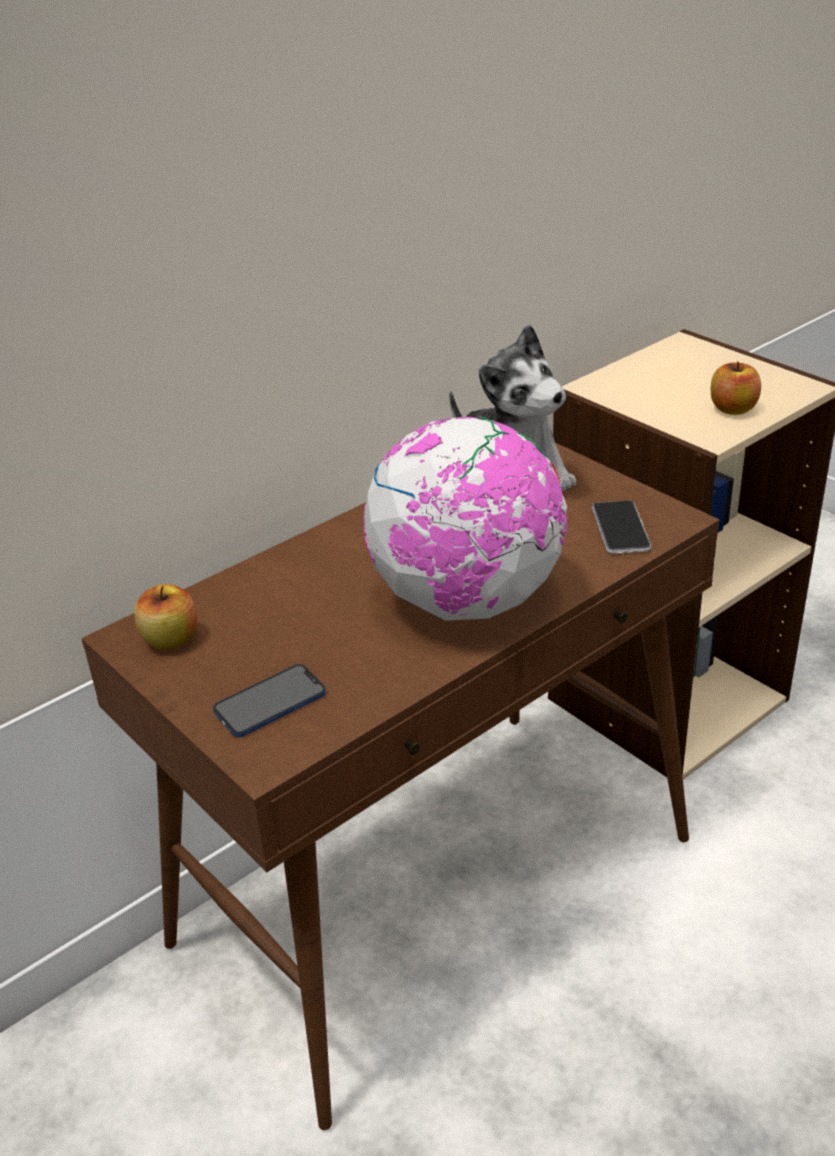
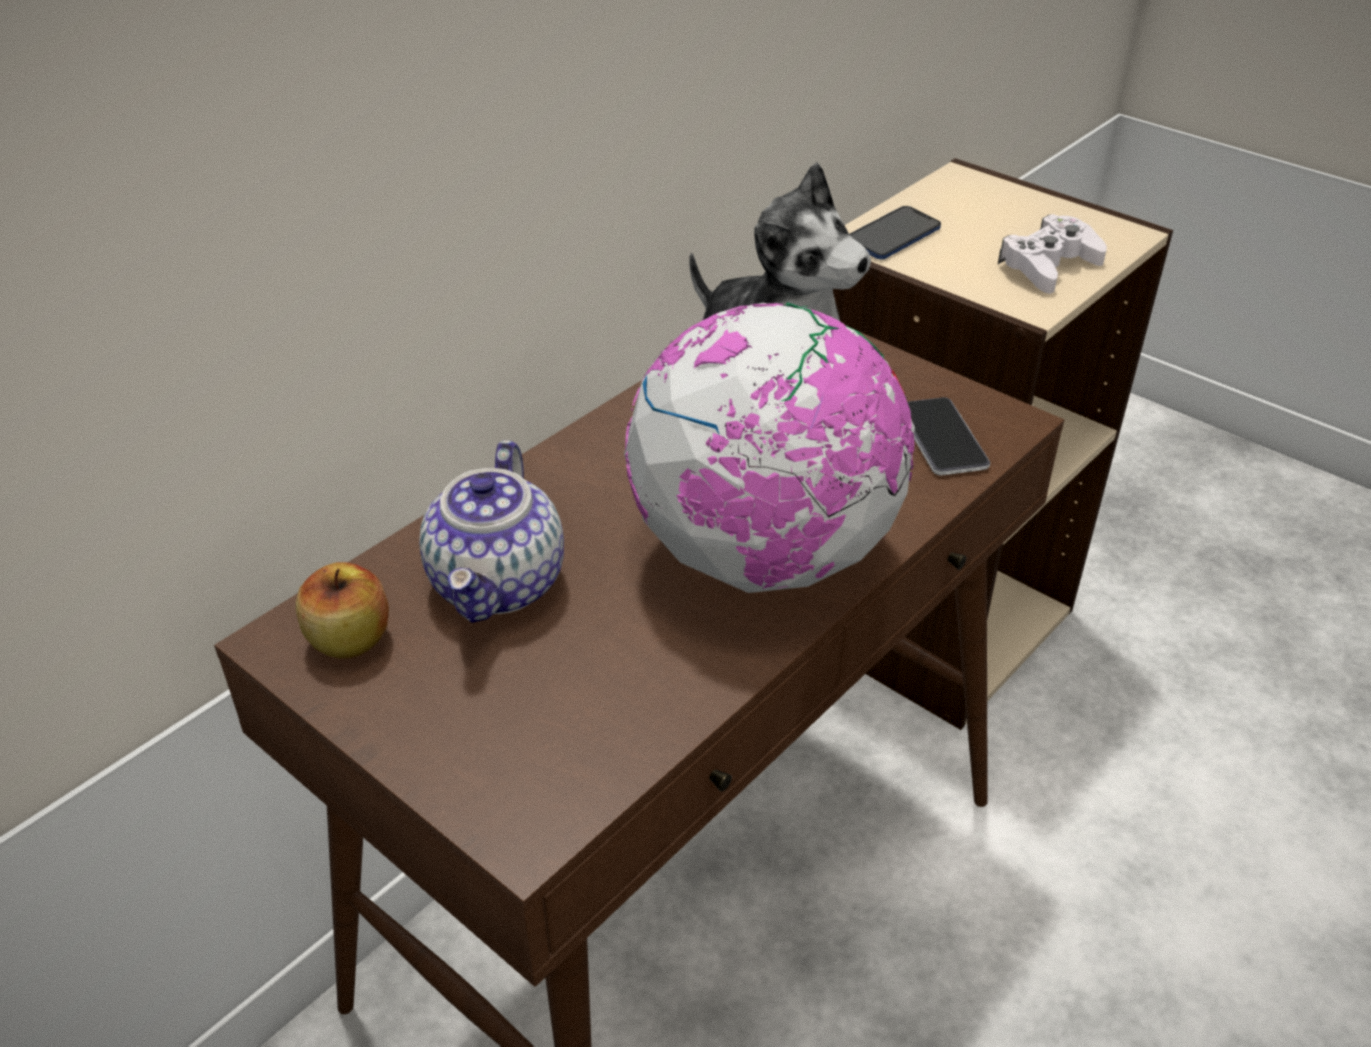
camera: 10 degrees left, 5 degrees up
(270, 703) = (517, 735): phone -> phone (893, 235)
(278, 610) = (499, 585): none -> teapot
(733, 409) = (1048, 266): apple -> white game controller

